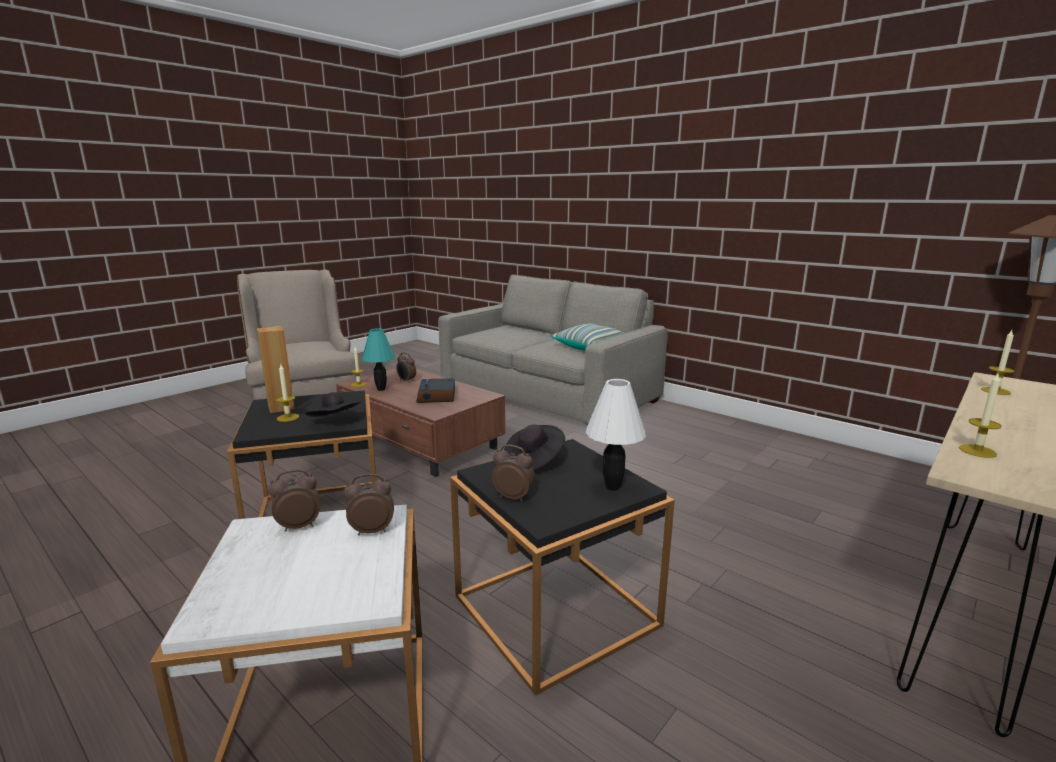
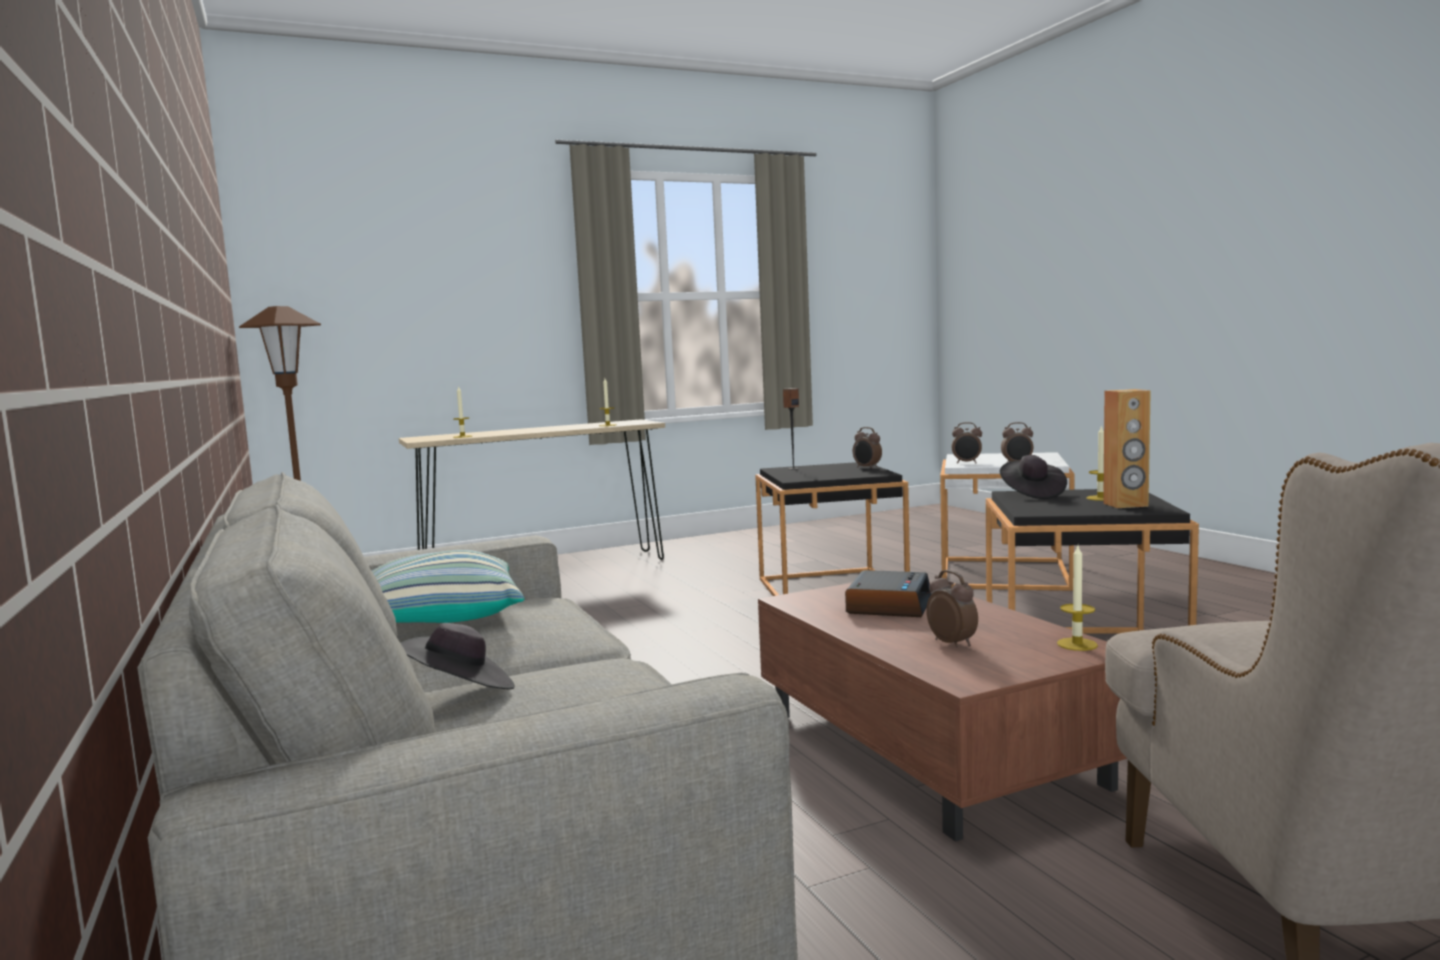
camera: 155 degrees left, 10 degrees down
(381, 389) = (1013, 628): turquoise table lamp -> none
(533, 461) = (835, 475): black hat -> black hat (459, 692)
(613, 487) = (793, 469): white table lamp -> speaker

